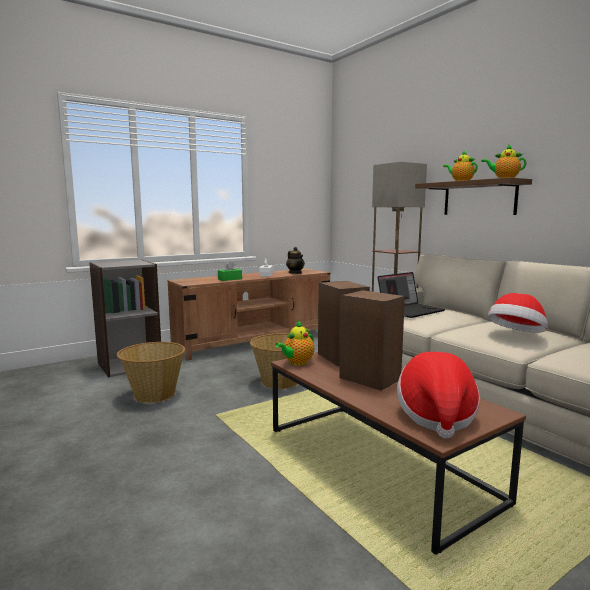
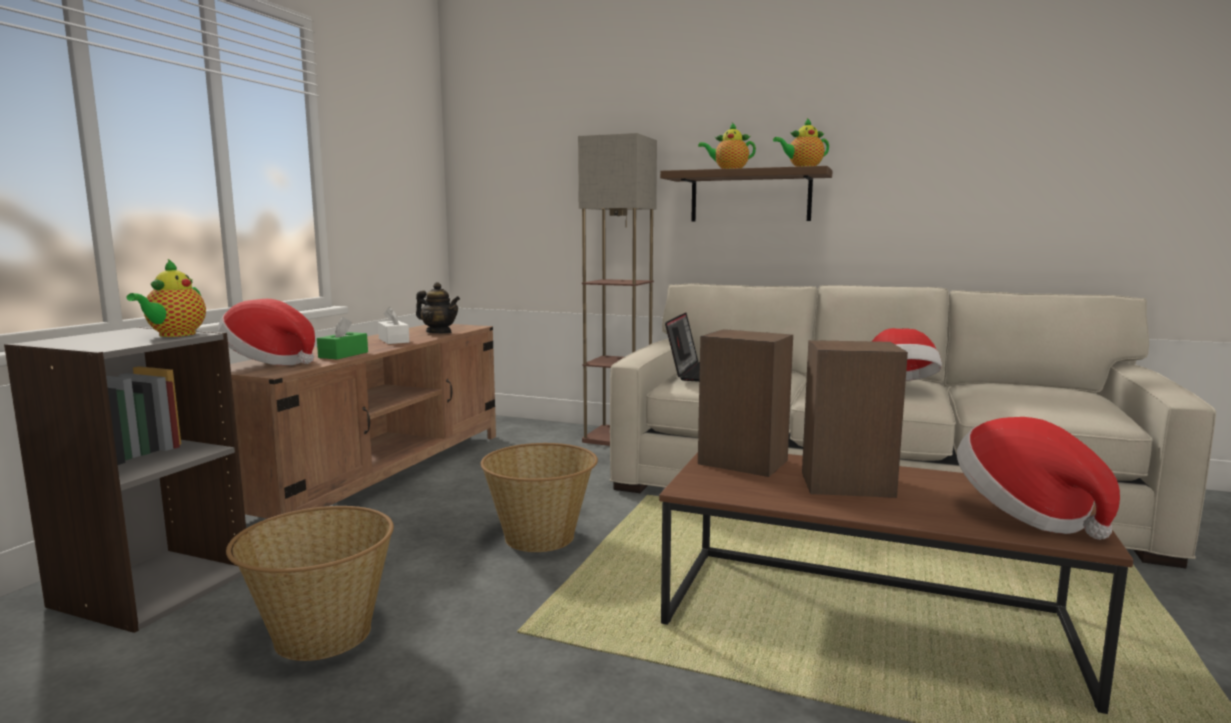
camera: 35 degrees left, 0 degrees up
(197, 279) = (269, 362): none -> hat
(297, 363) = (703, 486): teapot -> teapot (174, 335)

